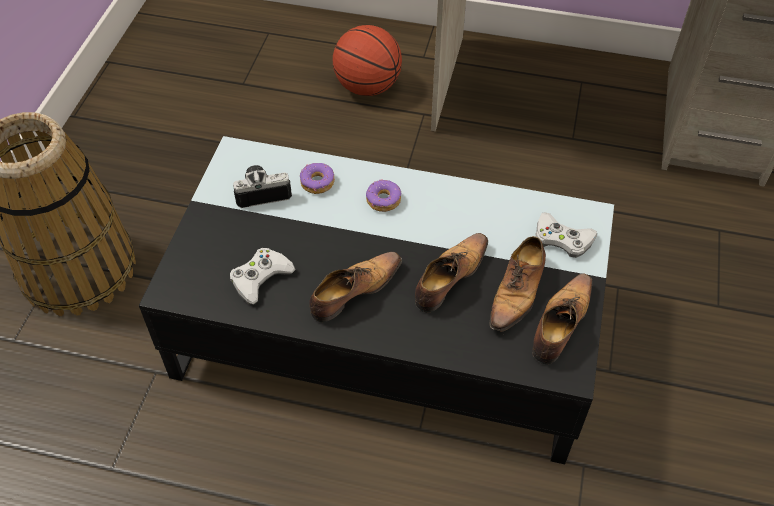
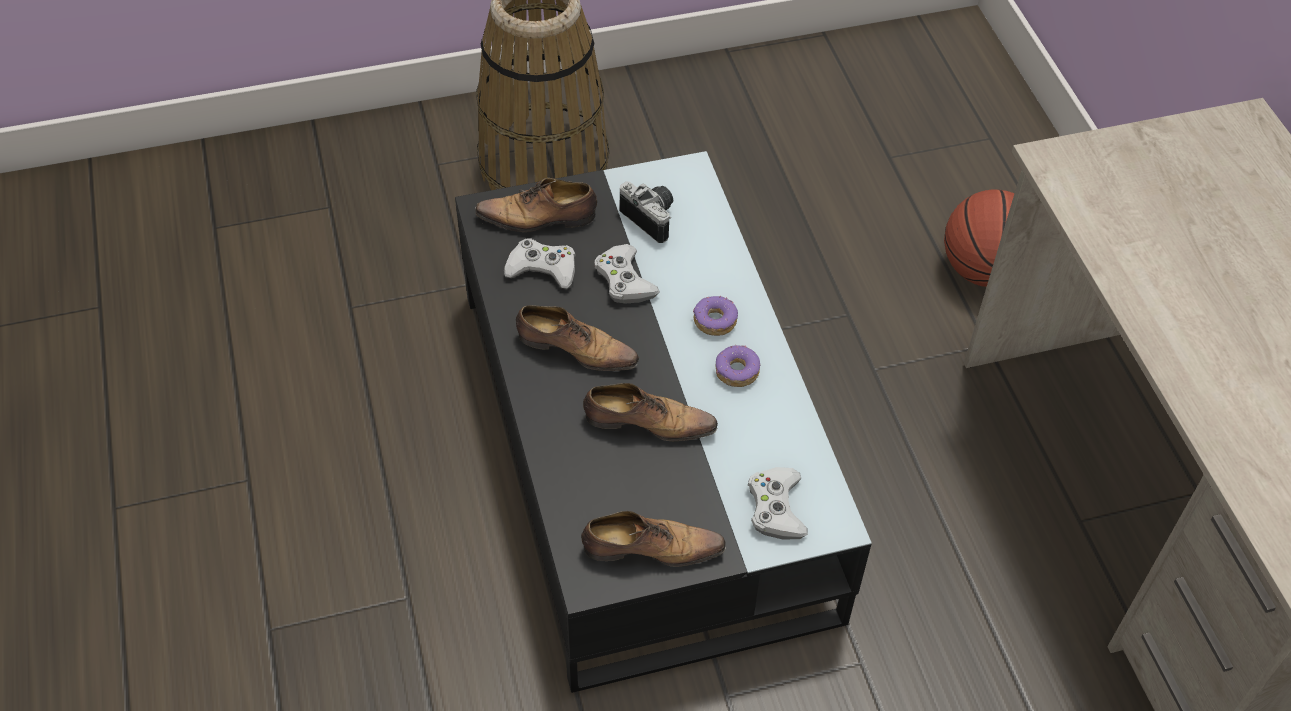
camera: 60 degrees right, 0 degrees up
(309, 234) = (624, 280): none -> white game controller
(317, 183) = (698, 255): donut -> donut (736, 371)
(517, 292) = (667, 492): shoe -> shoe (539, 218)

